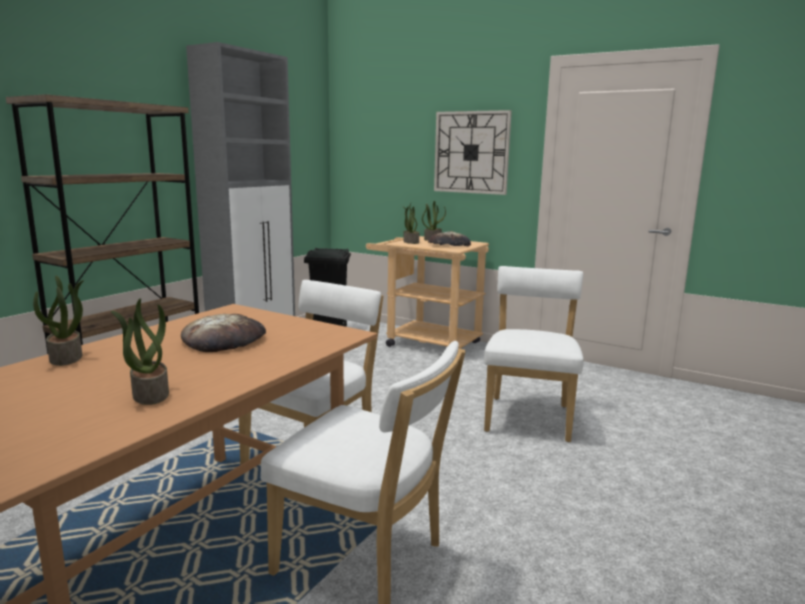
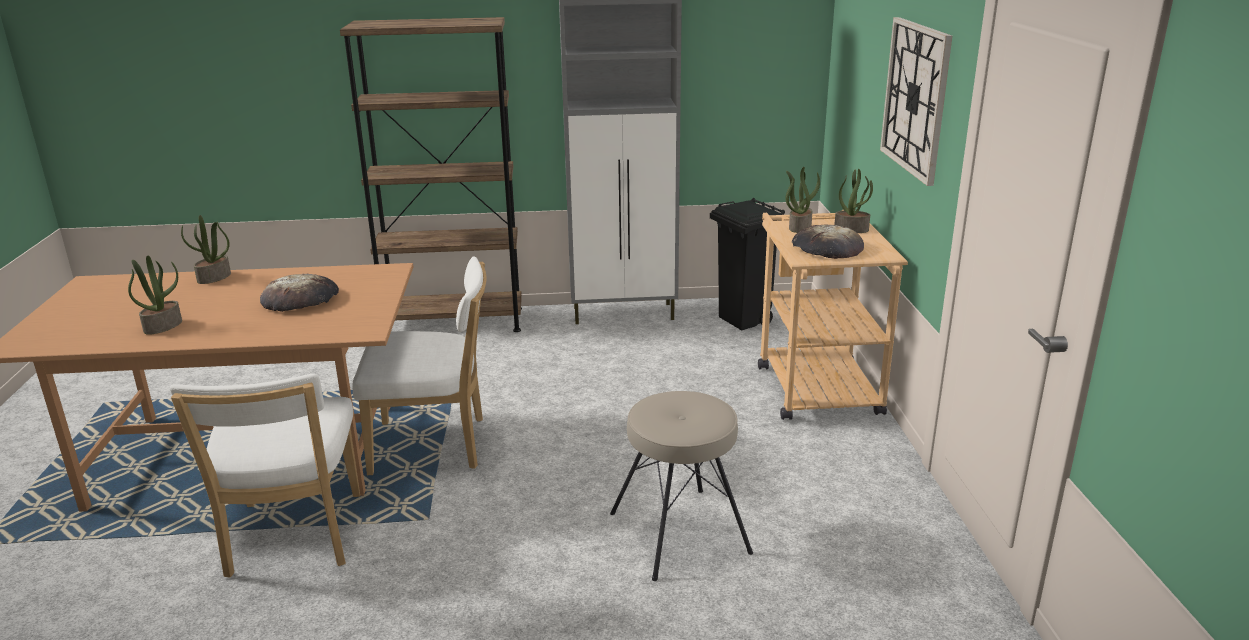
camera: 55 degrees right, 10 degrees up
(529, 416) = (680, 532): white chair -> beige stool

